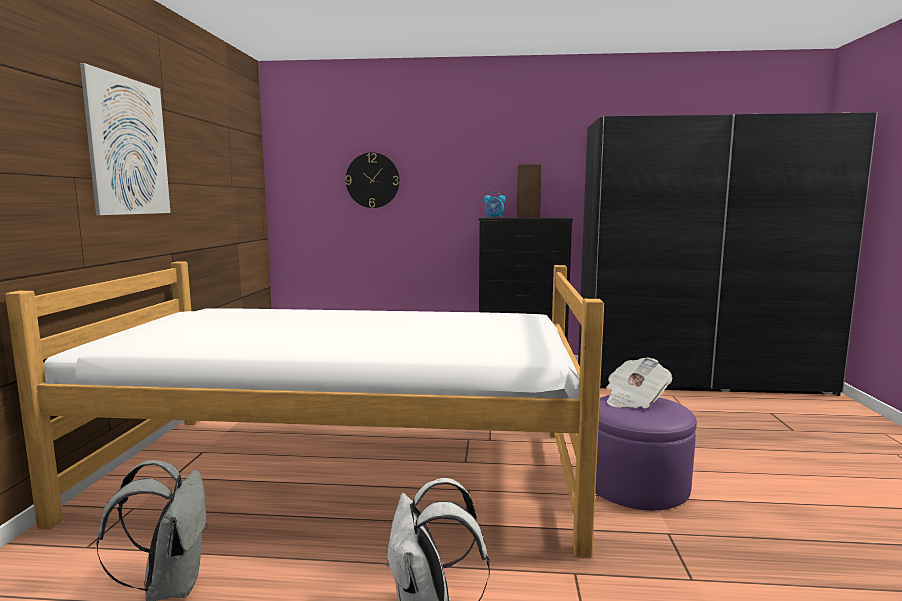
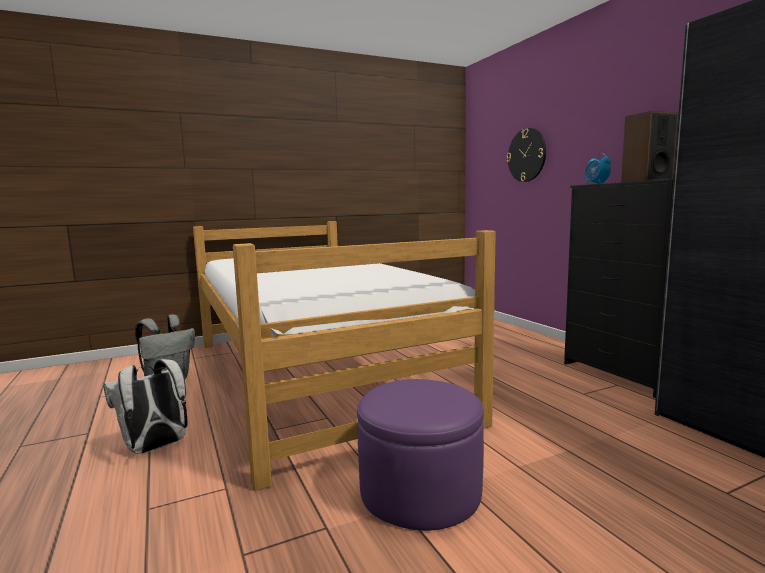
camera: 60 degrees right, 0 degrees up
(128, 146) = (296, 148): picture -> none
(634, 400) = (432, 391): newspaper -> none

